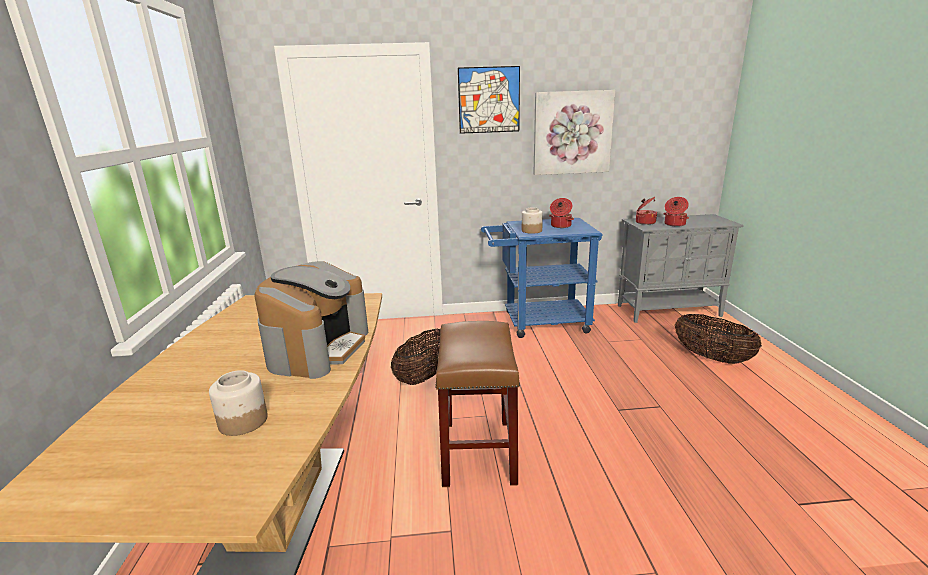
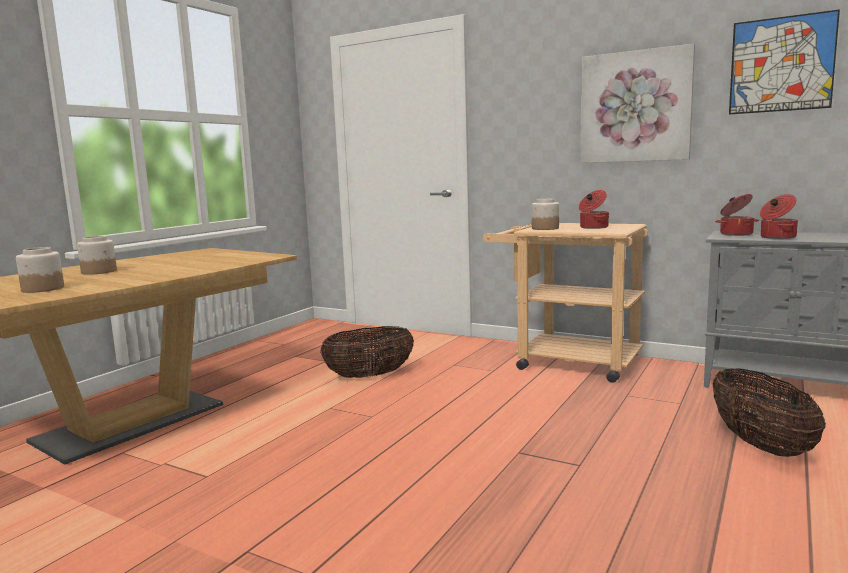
camera: 35 degrees right, 10 degrees down
(225, 368) = (99, 271): none -> jar
(318, 348) = (169, 271): coffee machine -> none
(479, 452) = (318, 438): brown stool -> none
(489, 100) = (527, 72): picture -> picture (781, 64)
(538, 323) = (566, 362): blue cart -> beige cart

